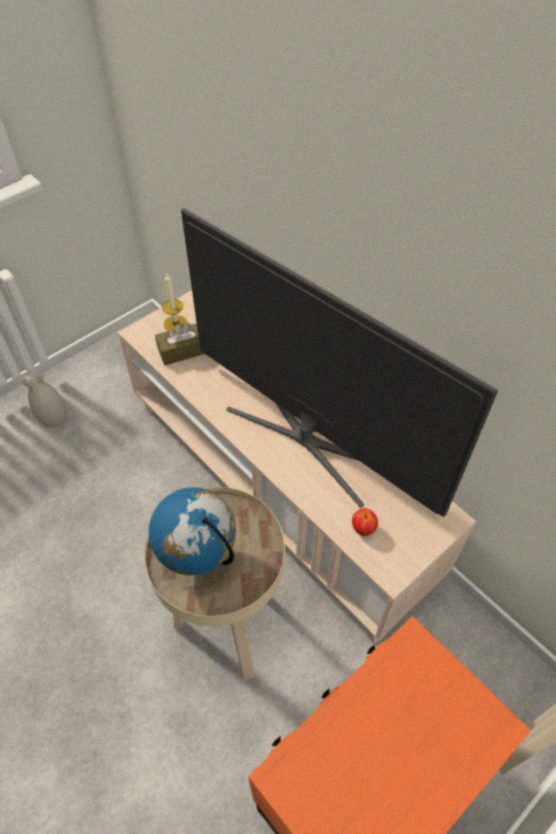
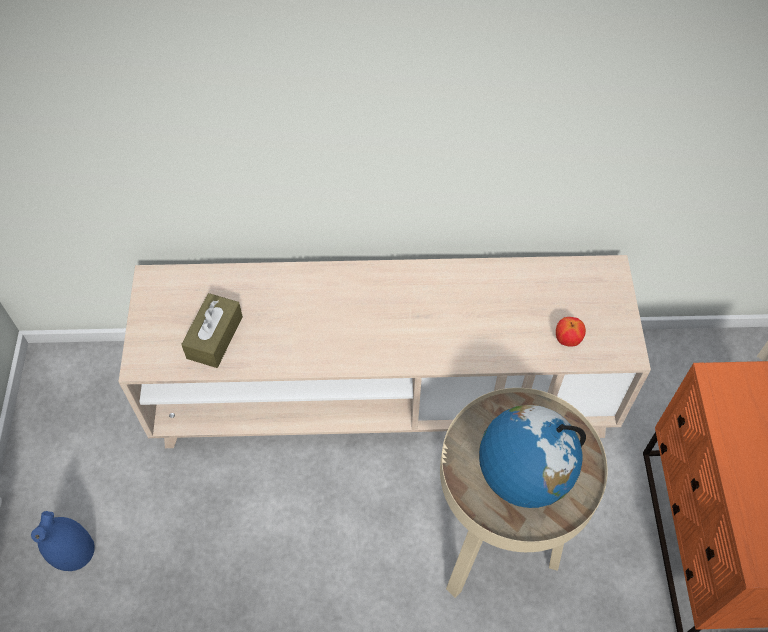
camera: 50 degrees left, 5 degrees up
(53, 418) = (74, 554): white vase -> blue vase
(175, 324) = (168, 319): candle -> none
(309, 438) = (434, 308): television -> none

